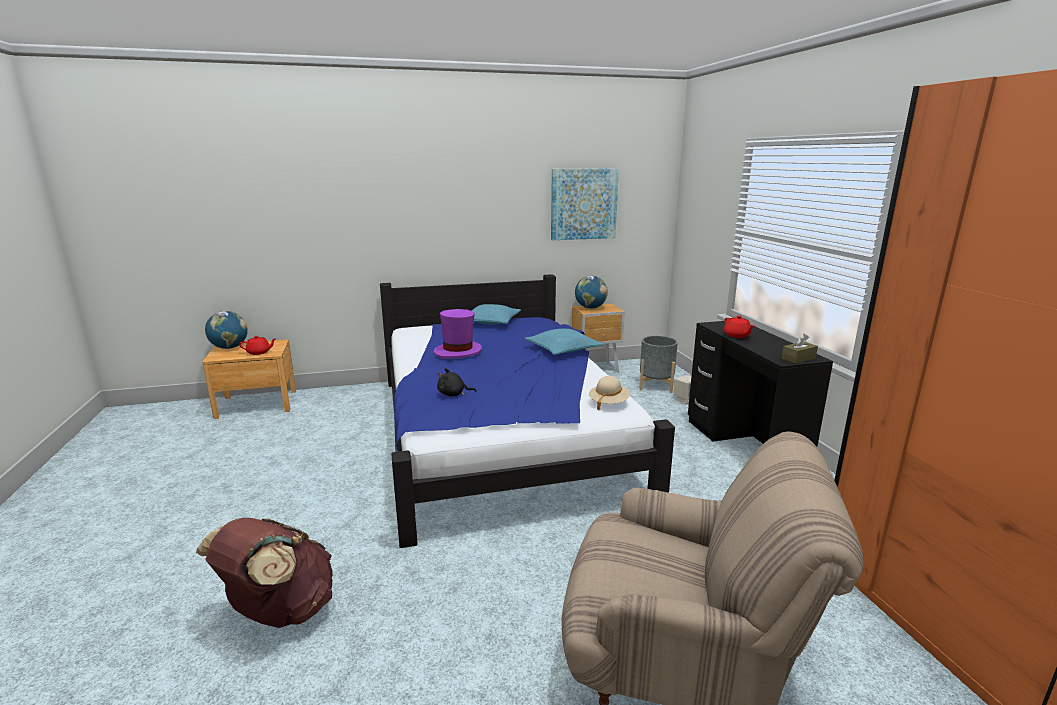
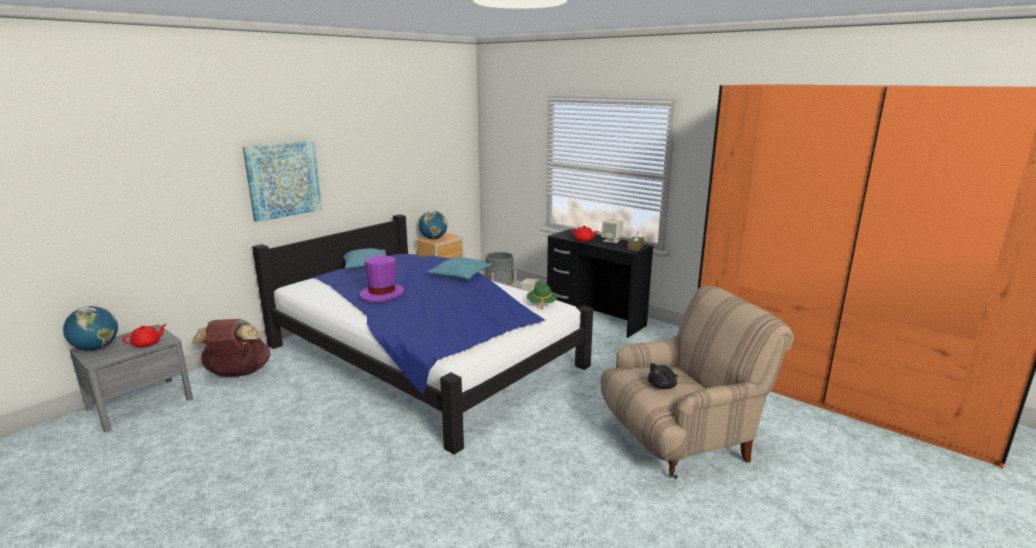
camera: 35 degrees left, 0 degrees up
(257, 404) = (140, 403): brown nightstand -> grey nightstand
(280, 612) = (419, 527): brown backpack -> brown backpack (238, 374)
(453, 394) = (432, 325): black plush toy -> black plush toy (663, 386)
(583, 204) = (416, 150): picture -> picture (283, 179)
(608, 403) = (541, 304): beige hat -> green hat
(777, 343) = (612, 240): none -> beige speaker

